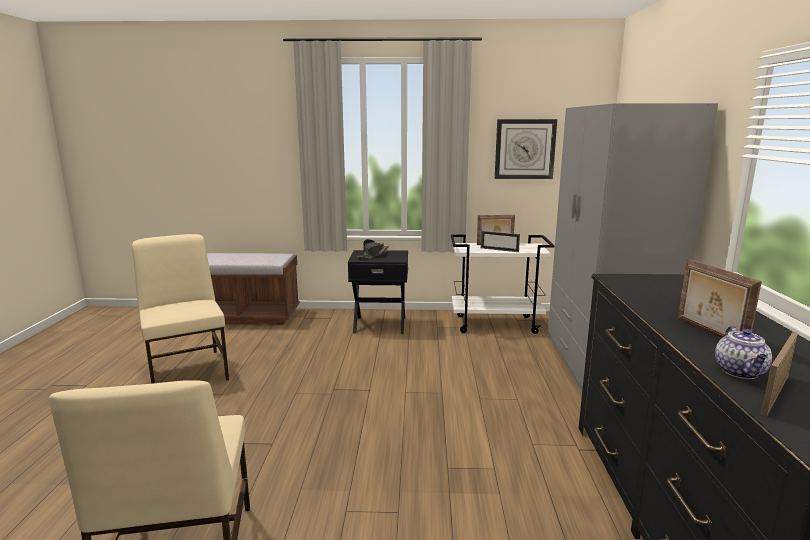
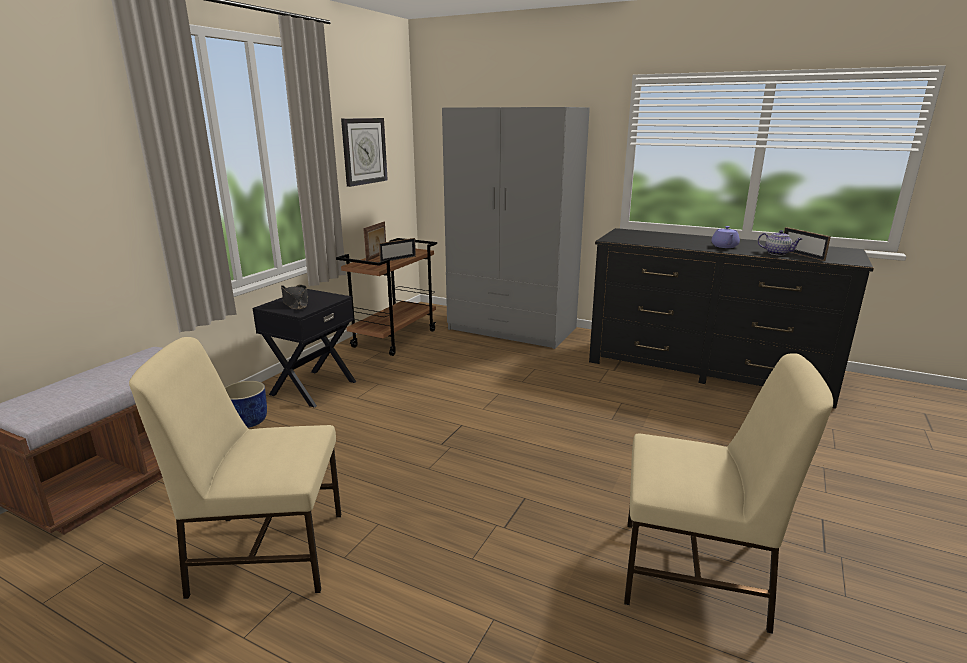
camera: 65 degrees left, 5 degrees up
(320, 322) = (248, 421): none -> blue planter
(496, 324) = (394, 338): white cart -> brown cart
(708, 334) = (724, 246): picture frame -> purple teapot

